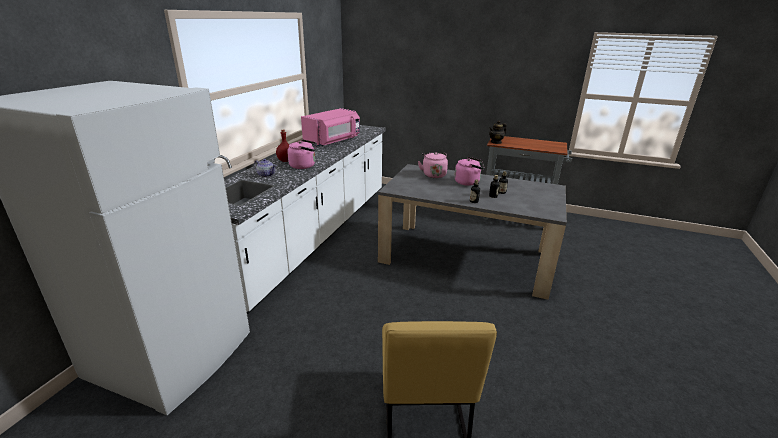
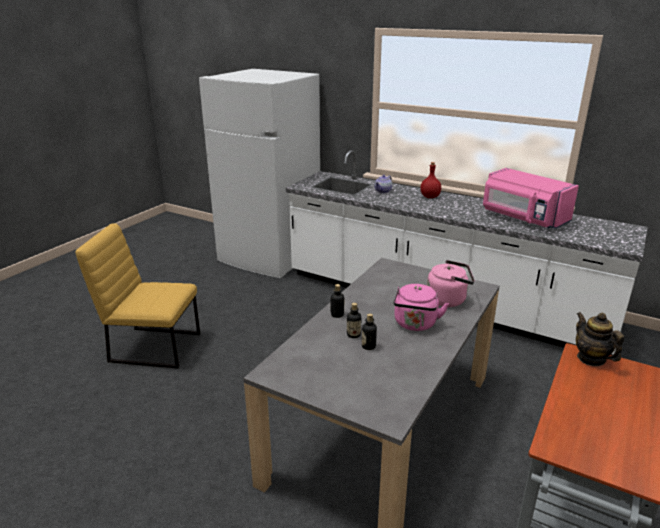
camera: 100 degrees right, 0 degrees up
(304, 166) = (412, 204): pink kettle -> none

